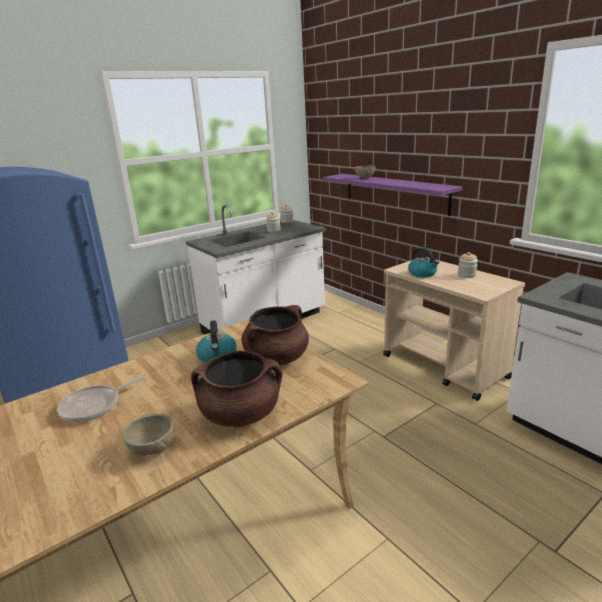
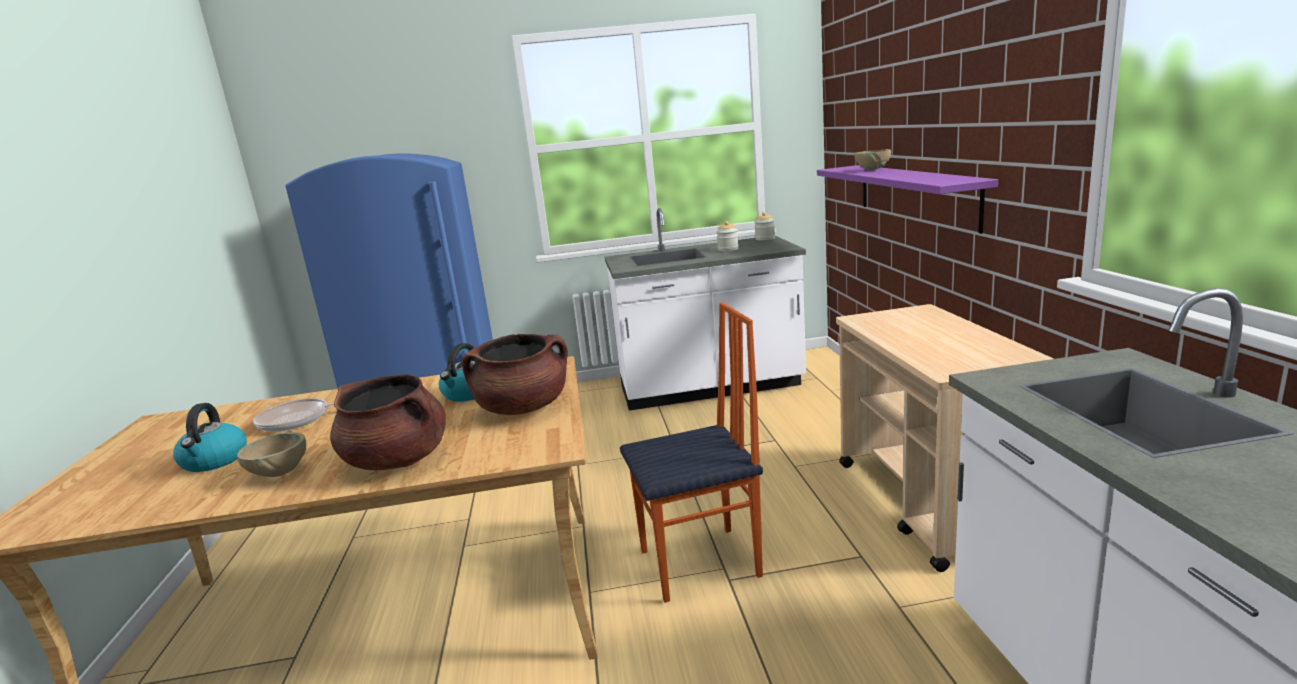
camera: 30 degrees right, 5 degrees down
(360, 432) = (701, 564): none -> chair
(423, 274) = (889, 329): kettle -> kettle (214, 461)
(466, 275) = (965, 339): jar -> none

